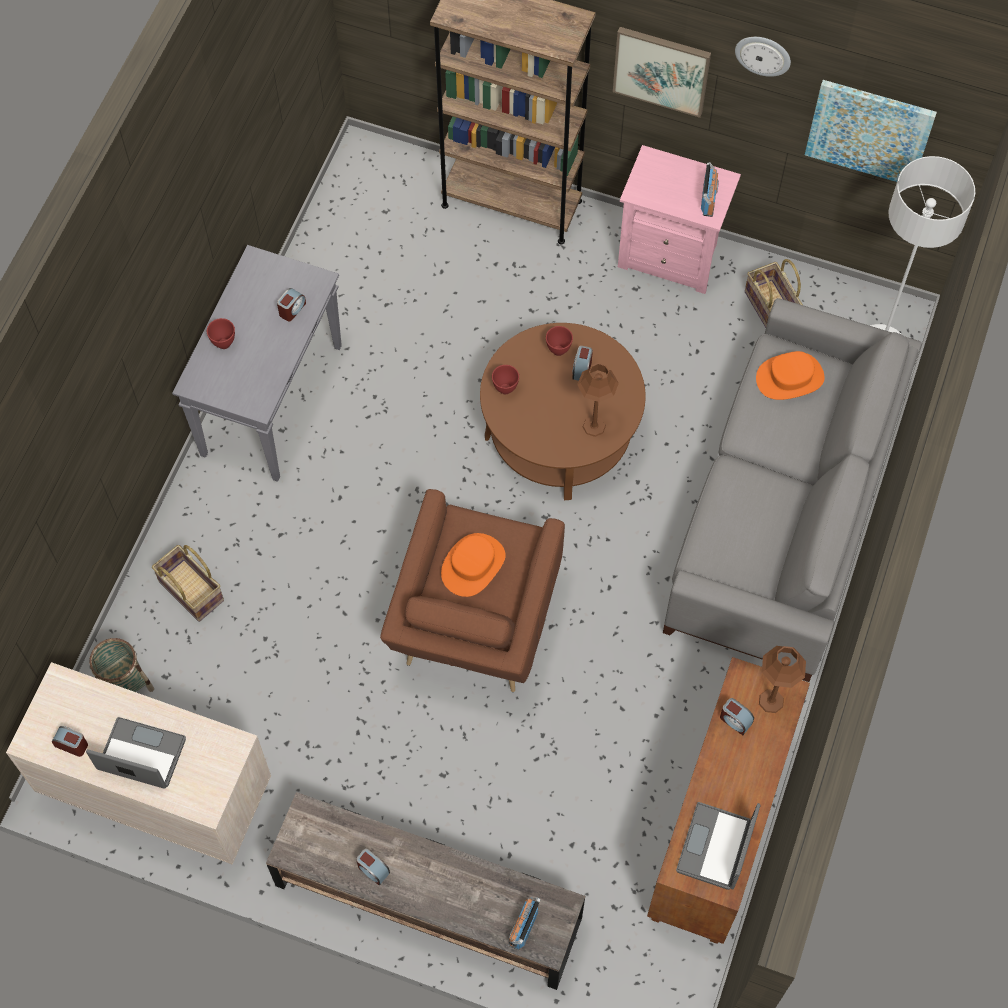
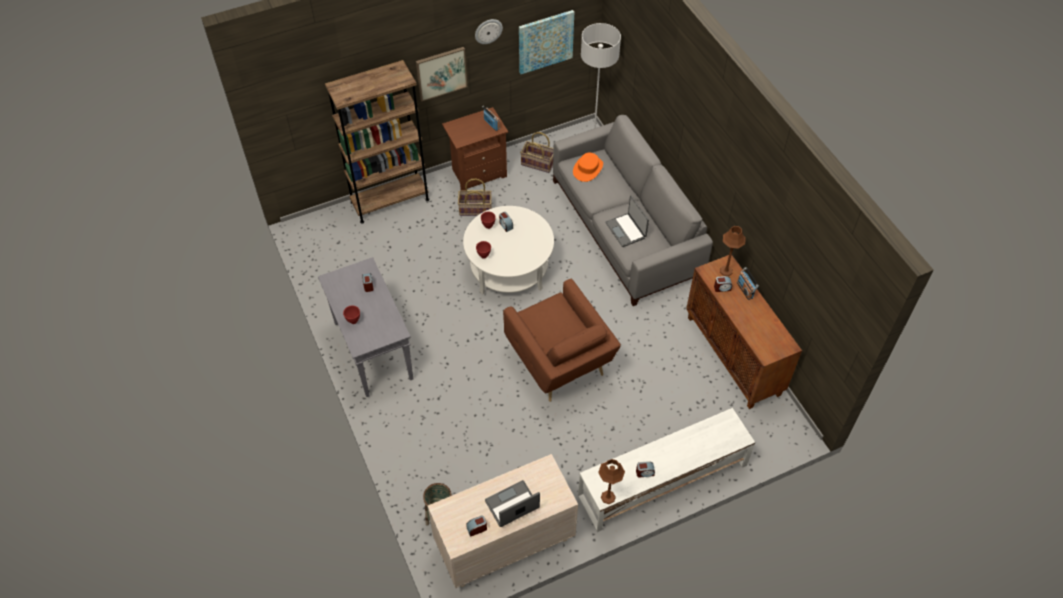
camera: 45 degrees left, 10 degrees down
(190, 591) = (425, 453): basket -> basket (475, 210)
(427, 901) = (662, 480): brown tv stand -> white tv stand
(473, 565) = (550, 326): orange hat -> none
(523, 927) = (724, 439): radio -> radio (745, 290)
(560, 432) = (509, 267): brown coffee table -> white coffee table
(594, 426) = (535, 242): brown table lamp -> brown table lamp (608, 497)
(671, 256) = (478, 173): pink nightstand -> brown nightstand
(716, 847) = (769, 336): laptop -> laptop (626, 230)

